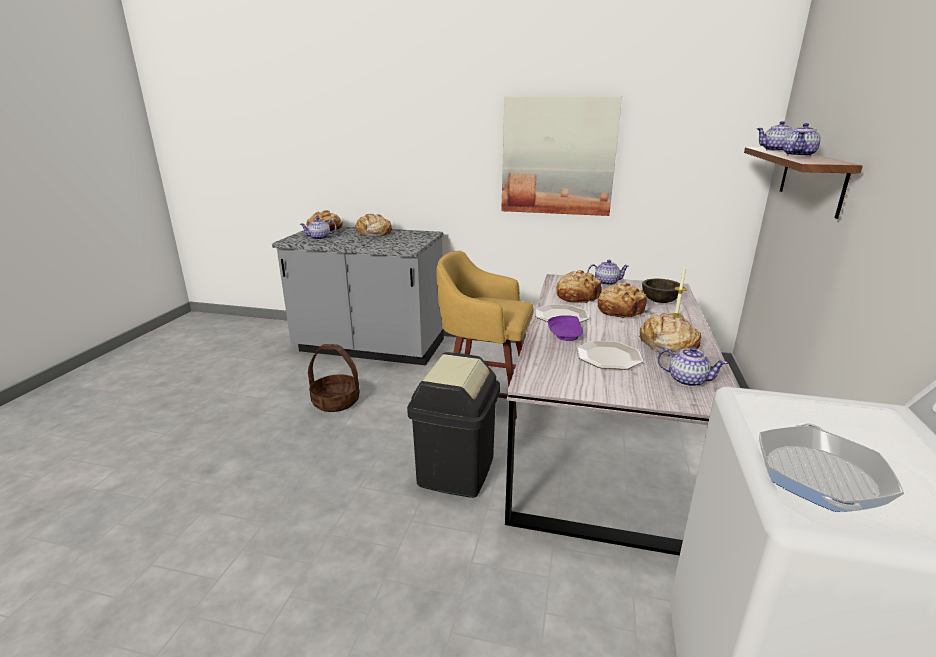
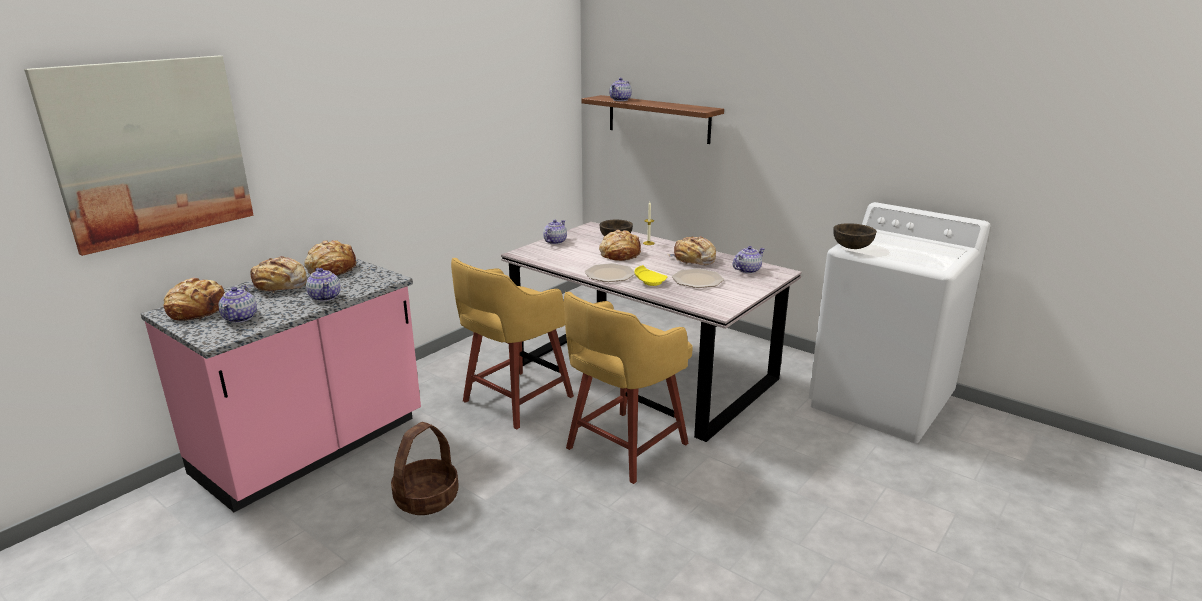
camera: 65 degrees left, 0 degrees up
(370, 348) = (312, 448): grey counter -> pink counter
(455, 471) = (624, 447): black trash can -> yellow stool
(558, 156) = (441, 131): picture -> picture (151, 150)
(566, 335) = (650, 282): purple plate -> yellow plate
(578, 296) = (573, 258): bread -> bread (331, 268)
(759, 402) = (852, 247): none -> brown bowl
(799, 155) = (660, 104): teapot -> teapot (325, 297)
(820, 476) = (917, 257): frying pan -> none

